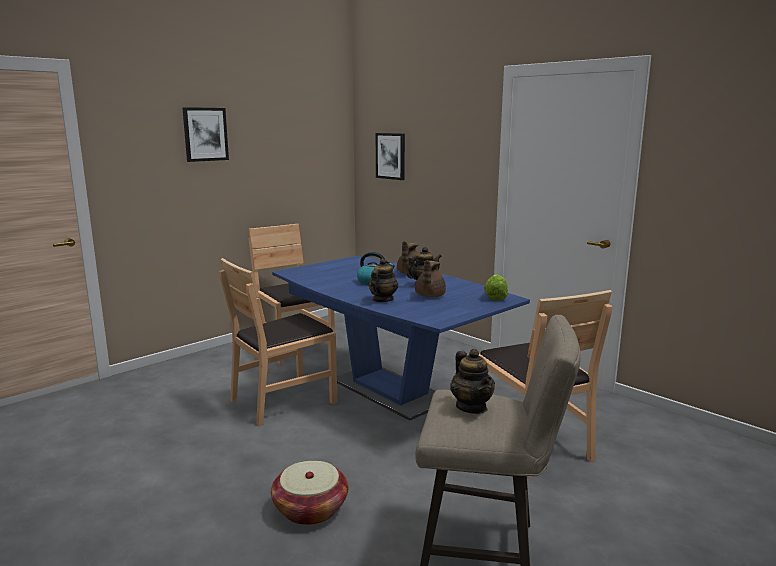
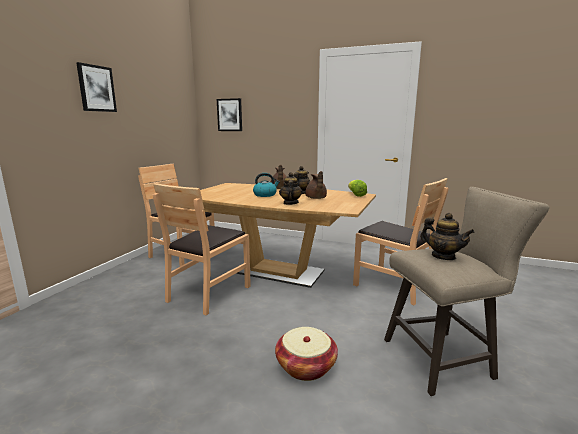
camera: 25 degrees left, 0 degrees up
(389, 391) = (278, 272): blue dining table -> brown dining table

